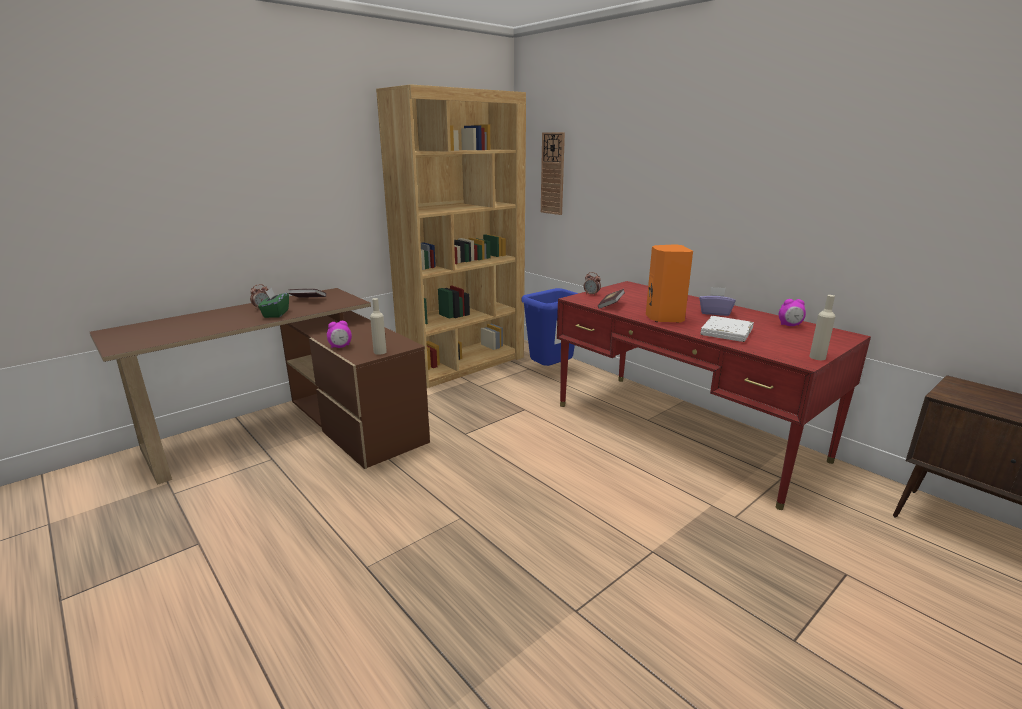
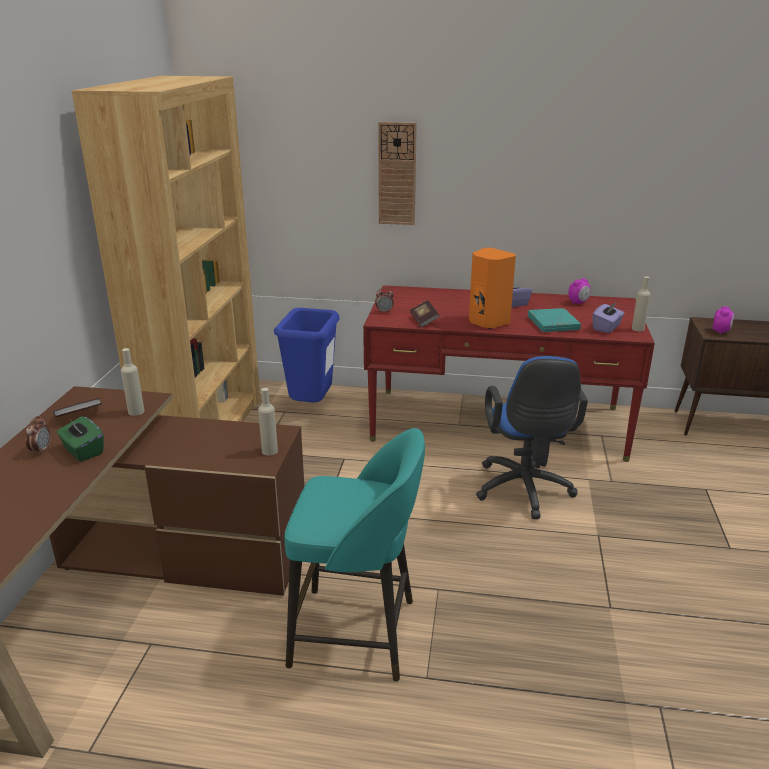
camera: 40 degrees left, 5 degrees up
(335, 305) = (136, 411): none -> beige bottle
(340, 347) = (212, 463): alarm clock -> alarm clock (721, 331)
(370, 514) = (357, 633): none -> turquoise stool
(553, 173) = (256, 170): wall clock -> wall clock (397, 174)
(632, 487) = (524, 492): none -> blue office chair
(726, 332) = (553, 324): white book -> turquoise book
(780, 348) = (606, 328): none -> purple tissue box

